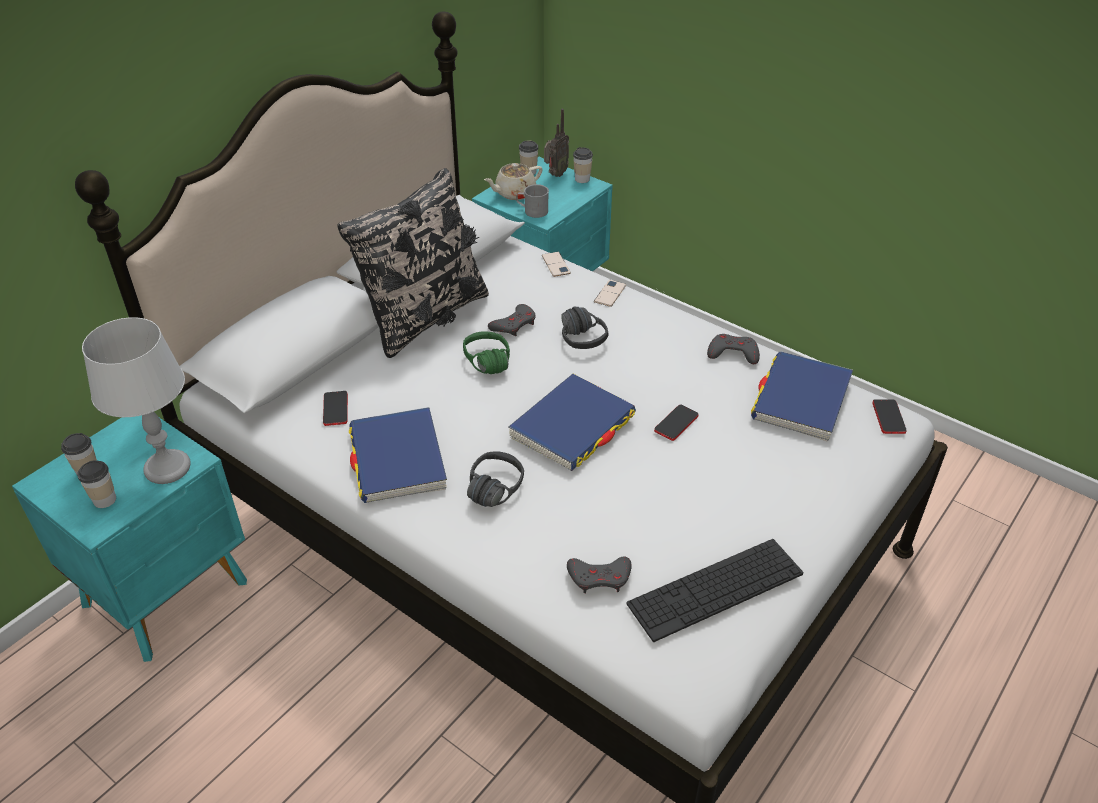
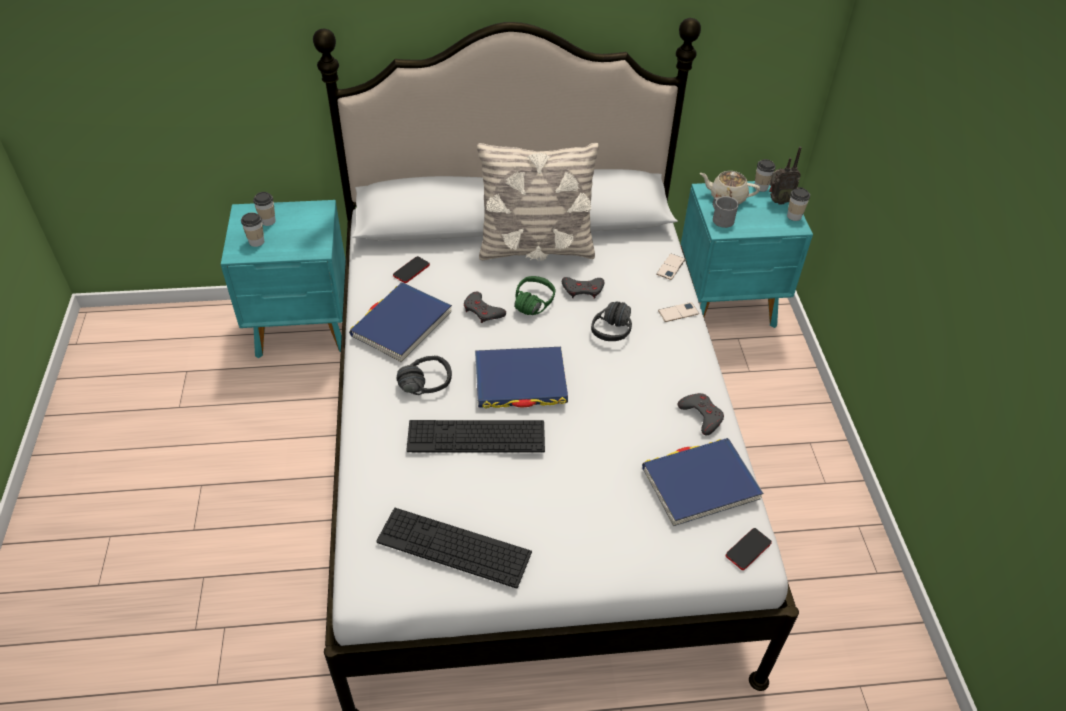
camera: 45 degrees right, 5 degrees up
(167, 467) = (302, 245): grey table lamp -> none
(426, 319) = (536, 249): black pillow -> beige pillow
(599, 577) = (402, 481): grey game controller -> grey game controller (483, 311)
(603, 494) = (476, 436): none -> keyboard
(676, 423) = (589, 431): phone -> none

